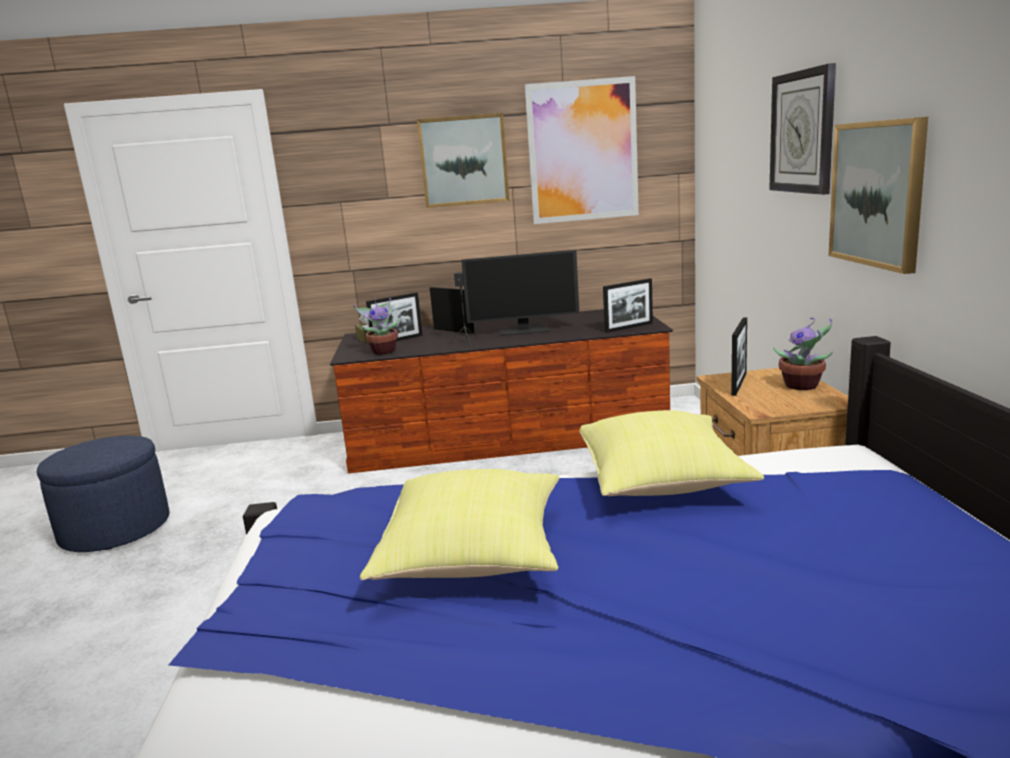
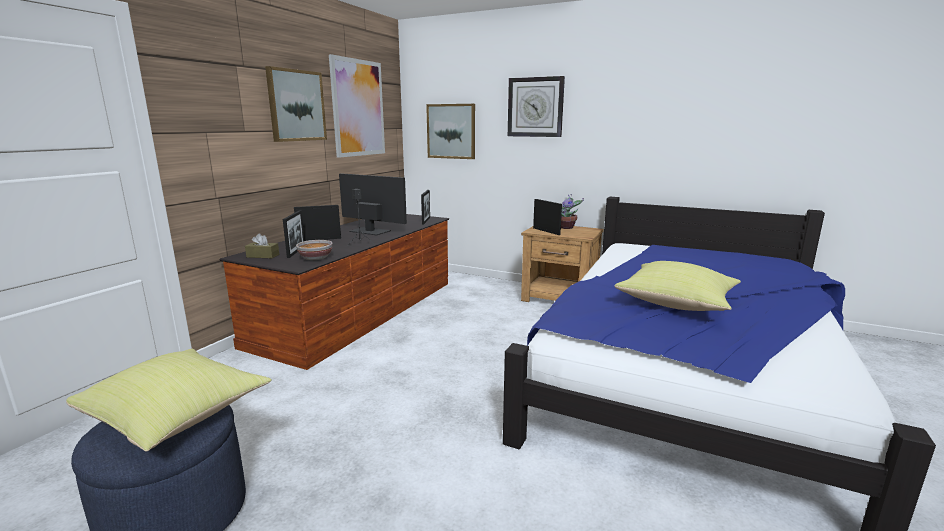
camera: 60 degrees left, 0 degrees up
(383, 351) = (315, 258): potted plant -> bowl
(524, 330) = (369, 231): monitor -> monitor turned 90 degrees counterclockwise
(663, 483) = (629, 266): yellow pillow -> yellow pillow (179, 417)
(877, 193) = (601, 135): picture -> picture (451, 131)

